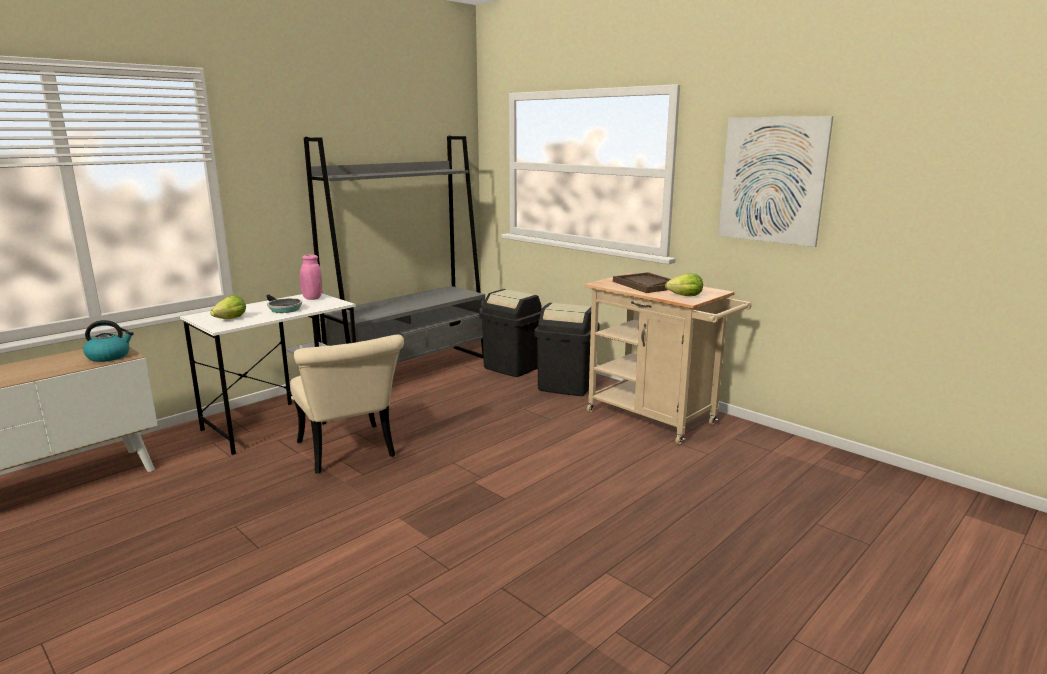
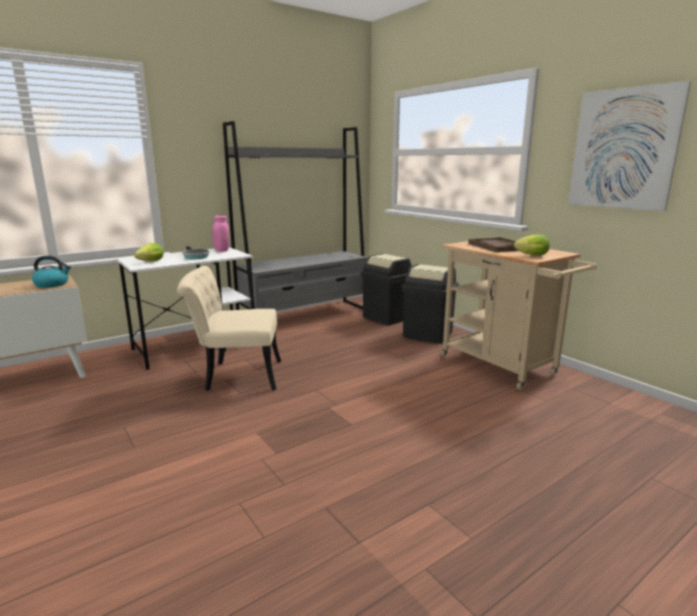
camera: 10 degrees right, 0 degrees up
(349, 453) = (235, 376): beige chair -> beige chair turned 105 degrees clockwise

